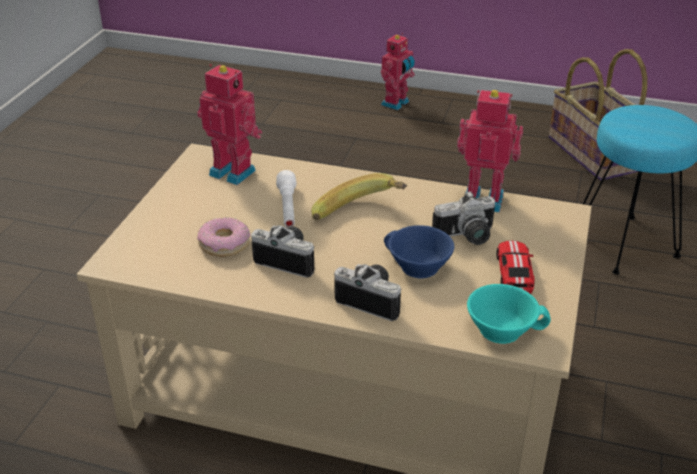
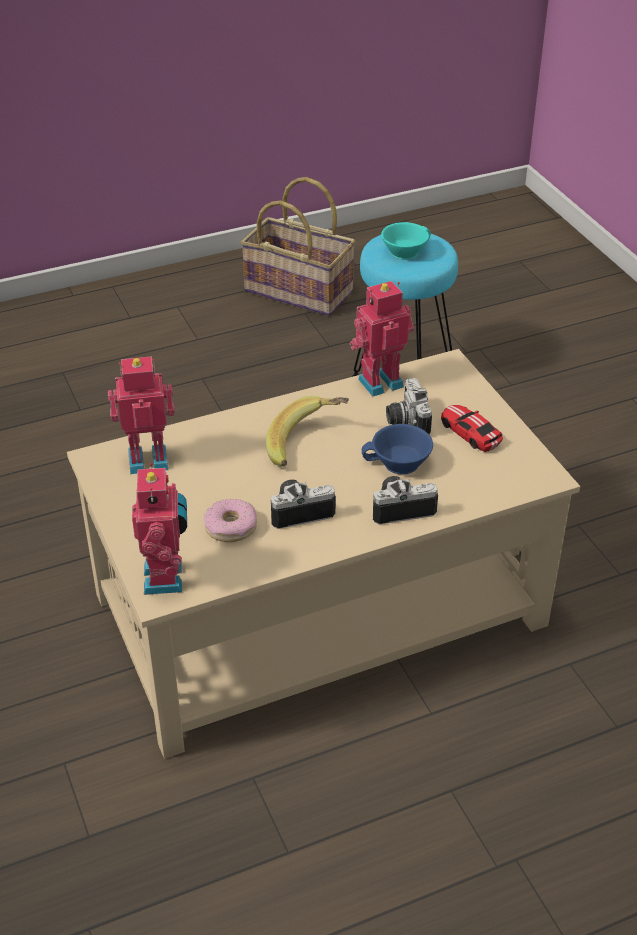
camera: 40 degrees left, 5 degrees up
(288, 208) = (240, 468): white flashlight -> none
(396, 104) = (62, 316): toy robot -> toy robot (166, 578)
(467, 237) = (405, 420): camera -> camera turned 135 degrees clockwise
(502, 328) = (508, 478): turquoise cup -> turquoise cup (404, 251)

